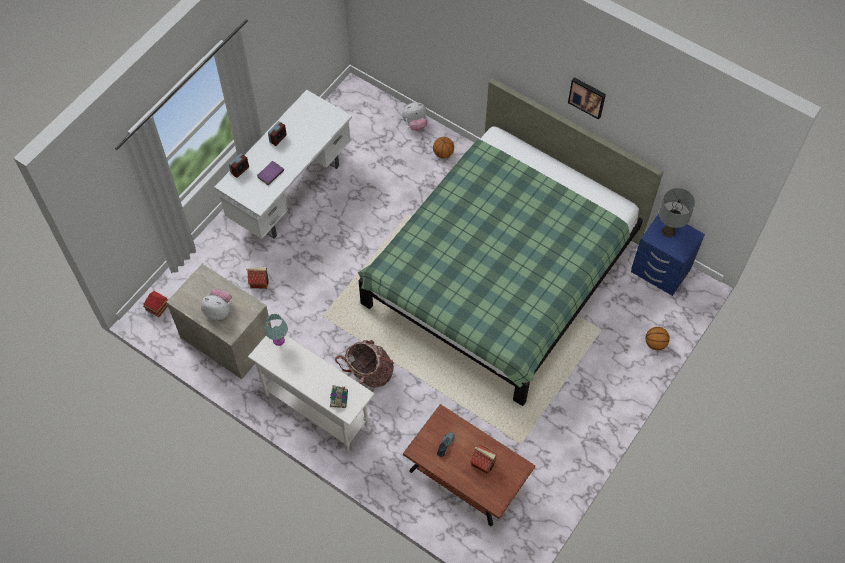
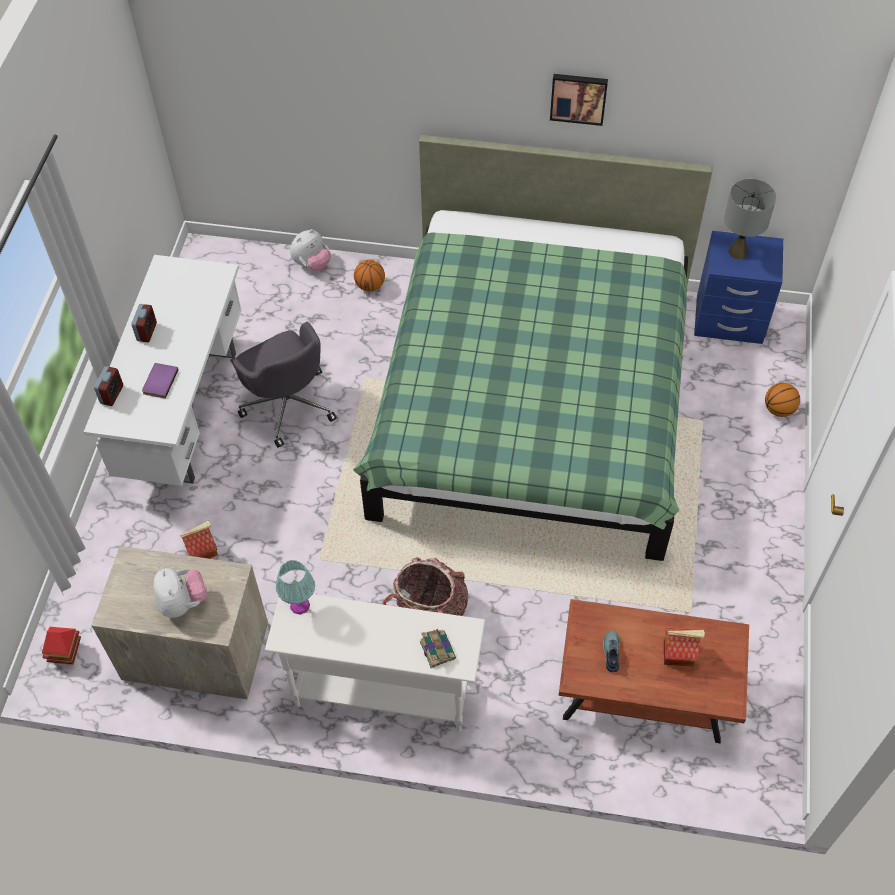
camera: 25 degrees left, 5 degrees down
(219, 310) = (183, 602): plush toy -> plush toy turned 75 degrees clockwise
(353, 212) = (288, 404): none -> grey office chair

